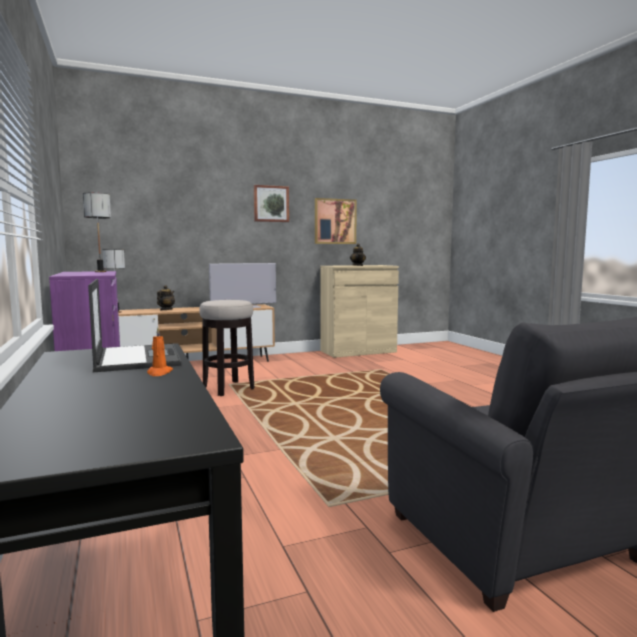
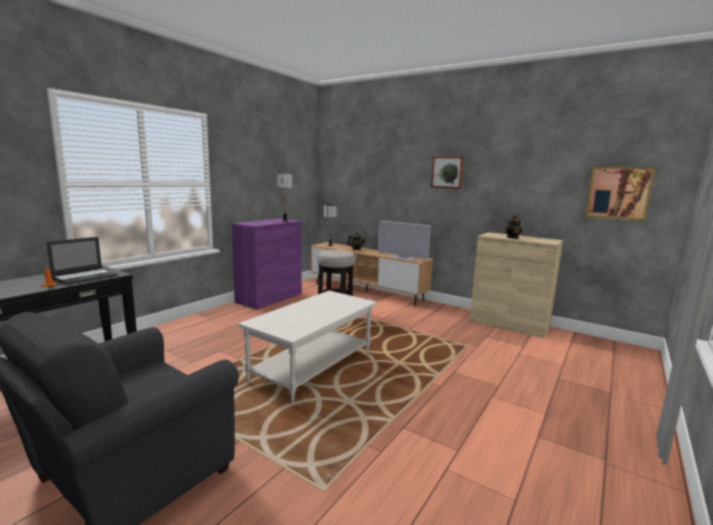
camera: 55 degrees right, 5 degrees up
(335, 221) = (510, 189): picture -> picture (618, 193)
(354, 422) = (313, 368): none -> white coffee table

